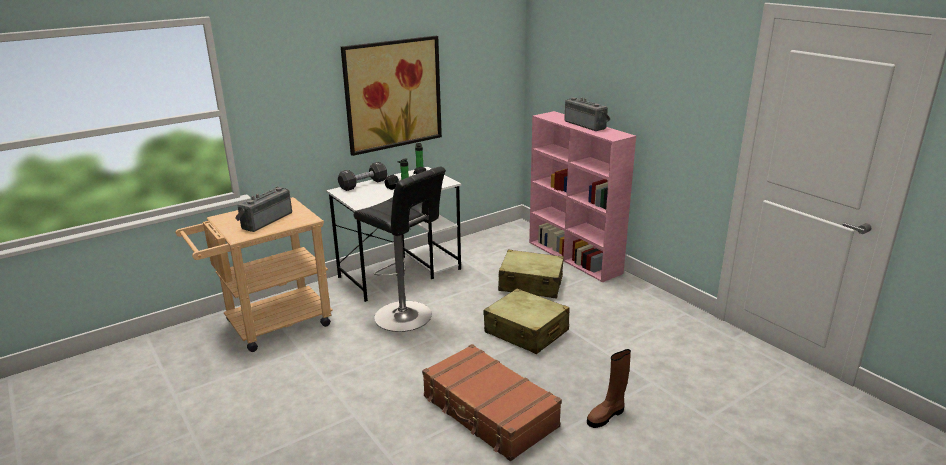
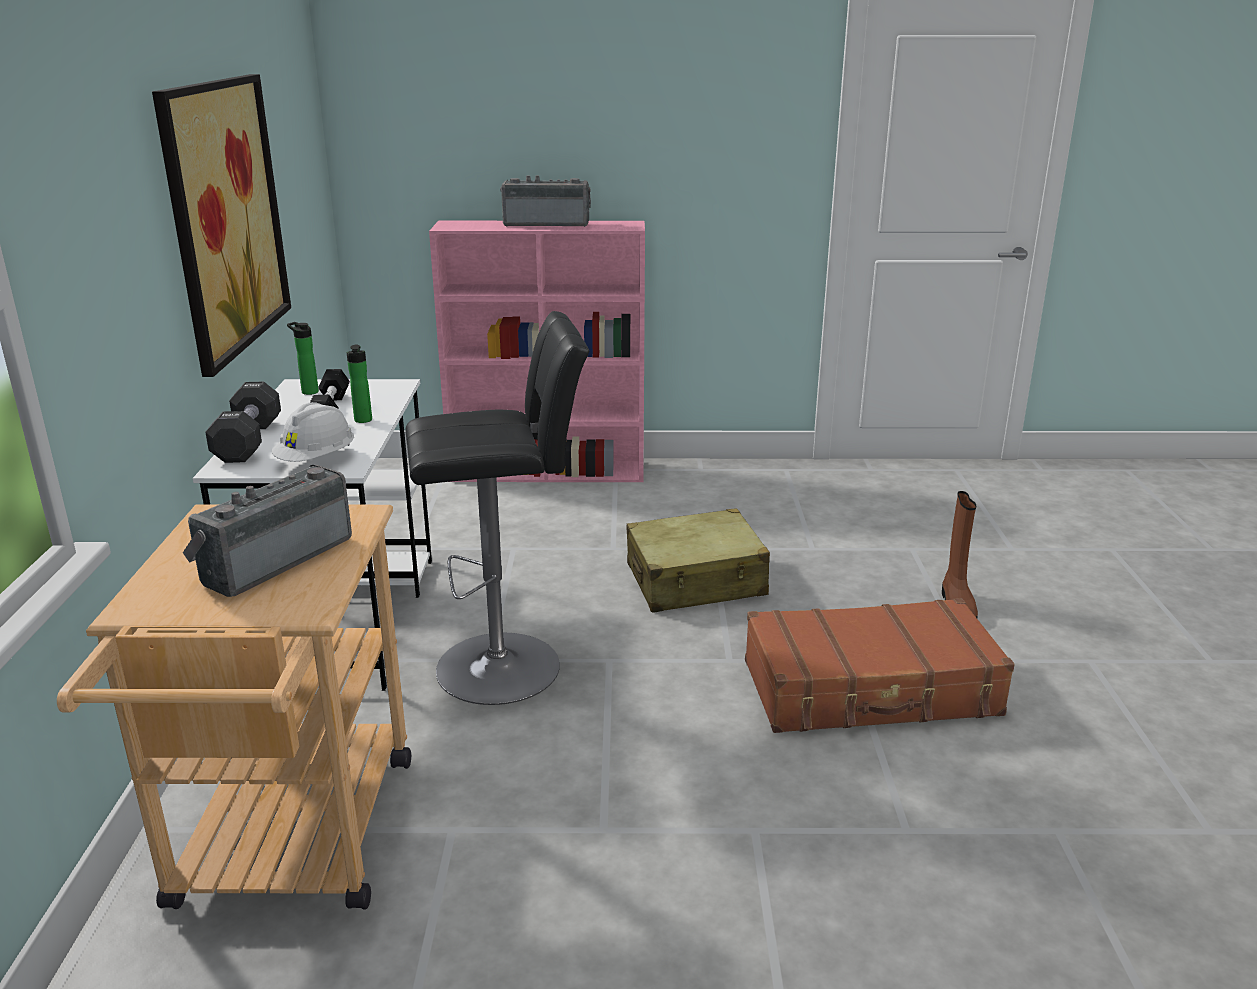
camera: 55 degrees left, 0 degrees up
(265, 220) = (274, 559): radio -> radio turned 60 degrees clockwise
(360, 199) = (317, 460): none -> white hard hat
(530, 284) = (570, 527): beige suitcase -> none

